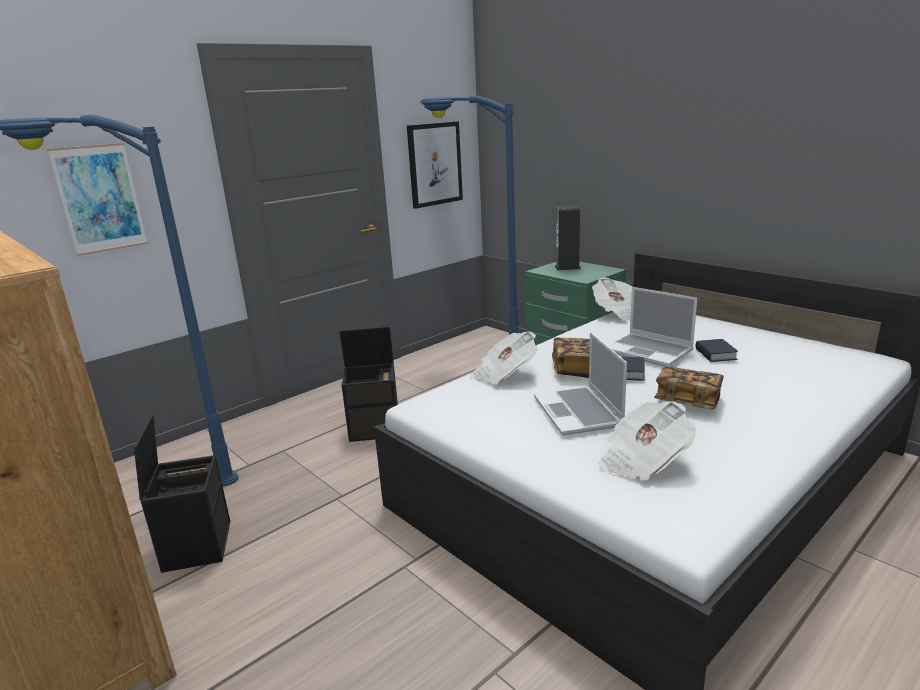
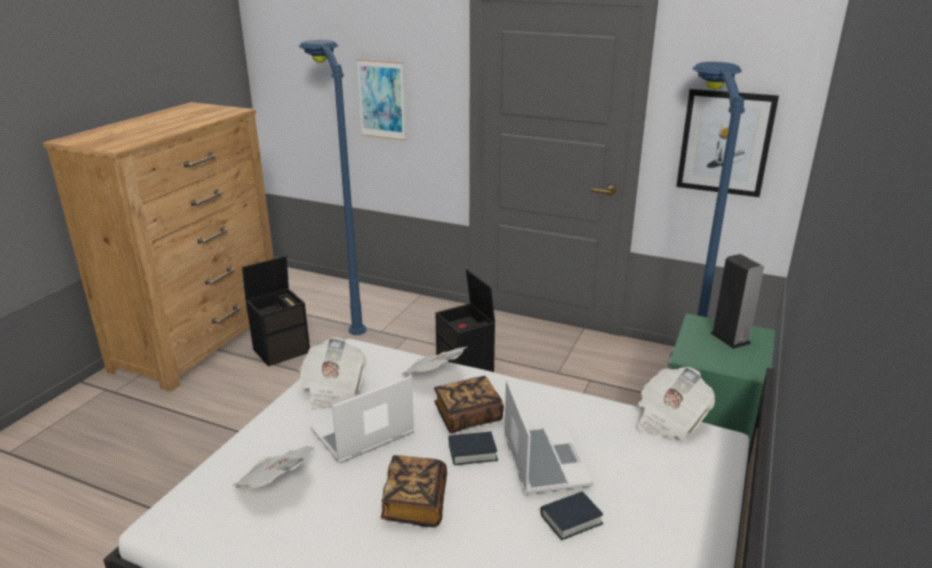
camera: 65 degrees right, 5 degrees up
(492, 421) = (333, 389): none -> newspaper
(650, 351) = (543, 460): laptop -> laptop turned 150 degrees clockwise

